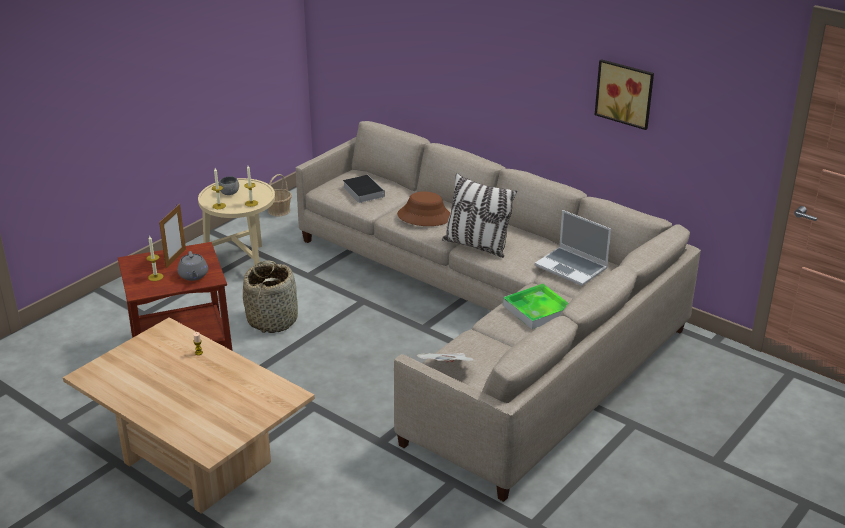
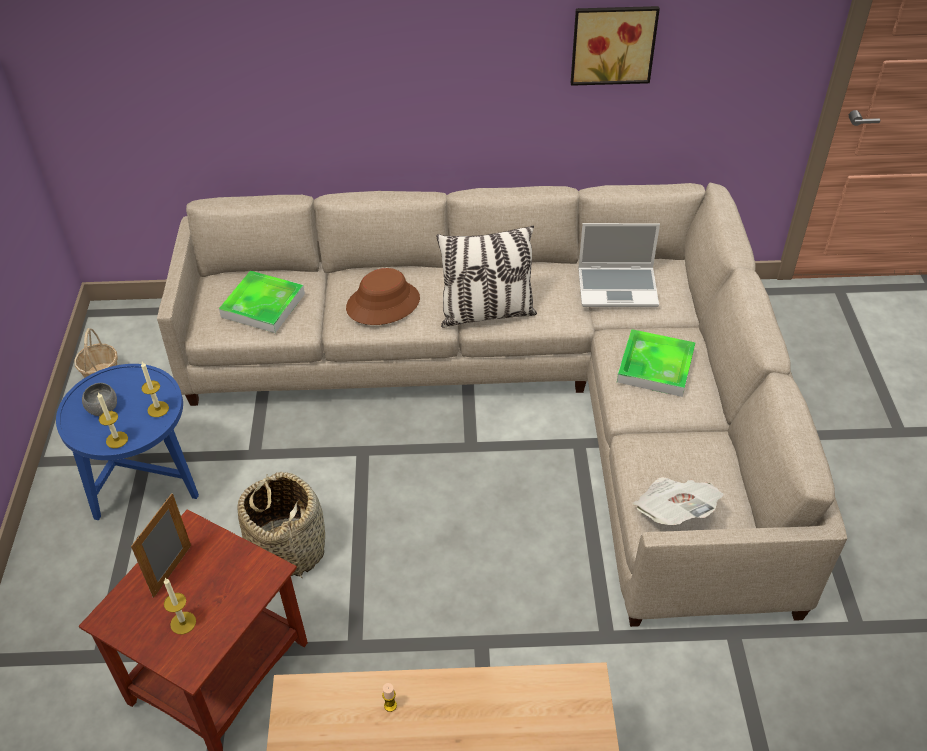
camera: 40 degrees left, 15 degrees up
(175, 258) = (172, 571): picture frame -> picture frame turned 135 degrees counterclockwise
(193, 275) = (235, 584): grey teapot -> none
(243, 264) = (149, 487): beige side table -> blue side table
(362, 191) = (263, 305): book -> tray

